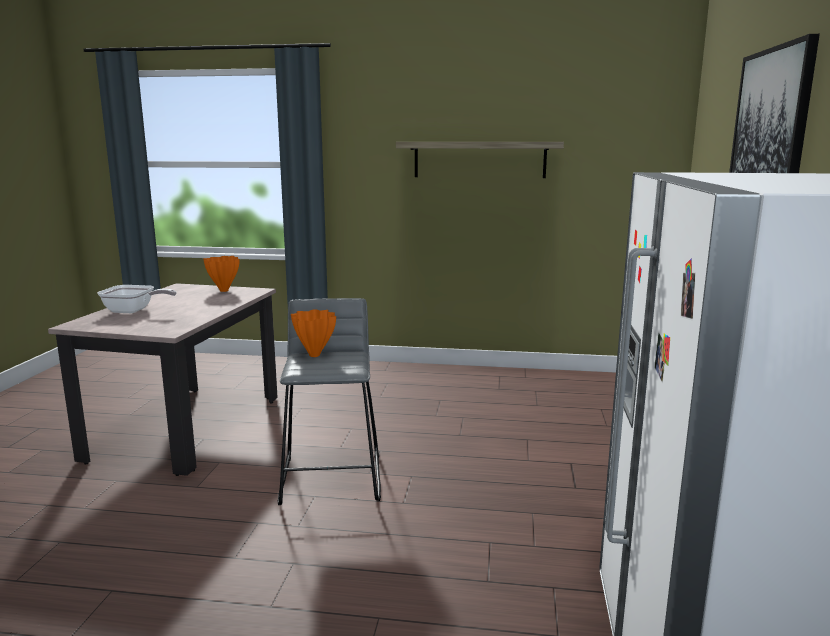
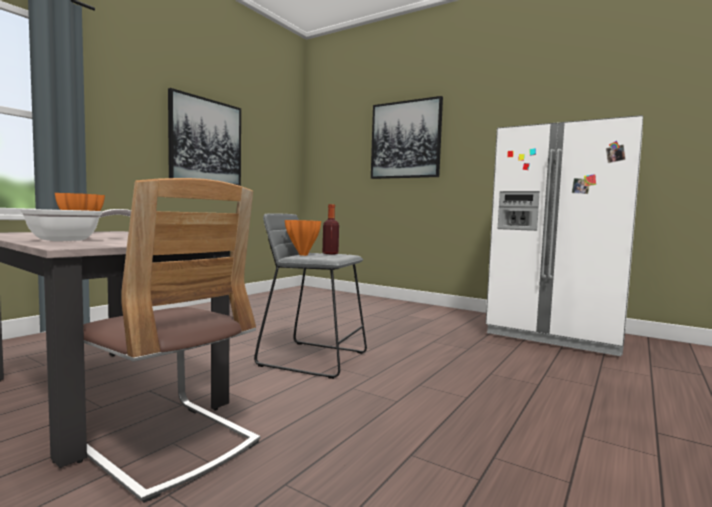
camera: 65 degrees left, 10 degrees down
(114, 479) = (166, 443): none -> chair
(349, 360) = (330, 253): none -> bottle
(479, 159) = (206, 141): shelf -> picture

